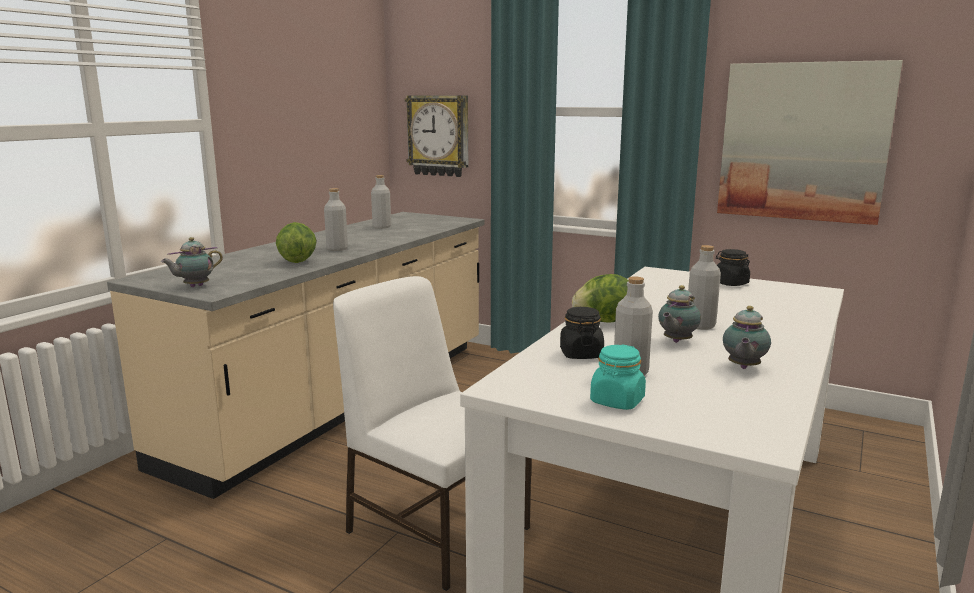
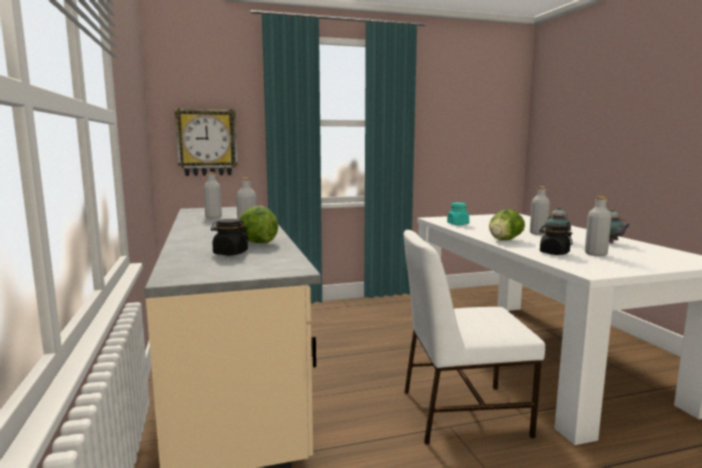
camera: 45 degrees left, 5 degrees down
(194, 286) = (258, 270): teapot -> none
(617, 401) = (637, 264): turquoise jar -> turquoise jar (458, 224)
(730, 283) = (478, 217): black jar -> black jar (230, 253)
(803, 142) = (458, 139): picture -> none

